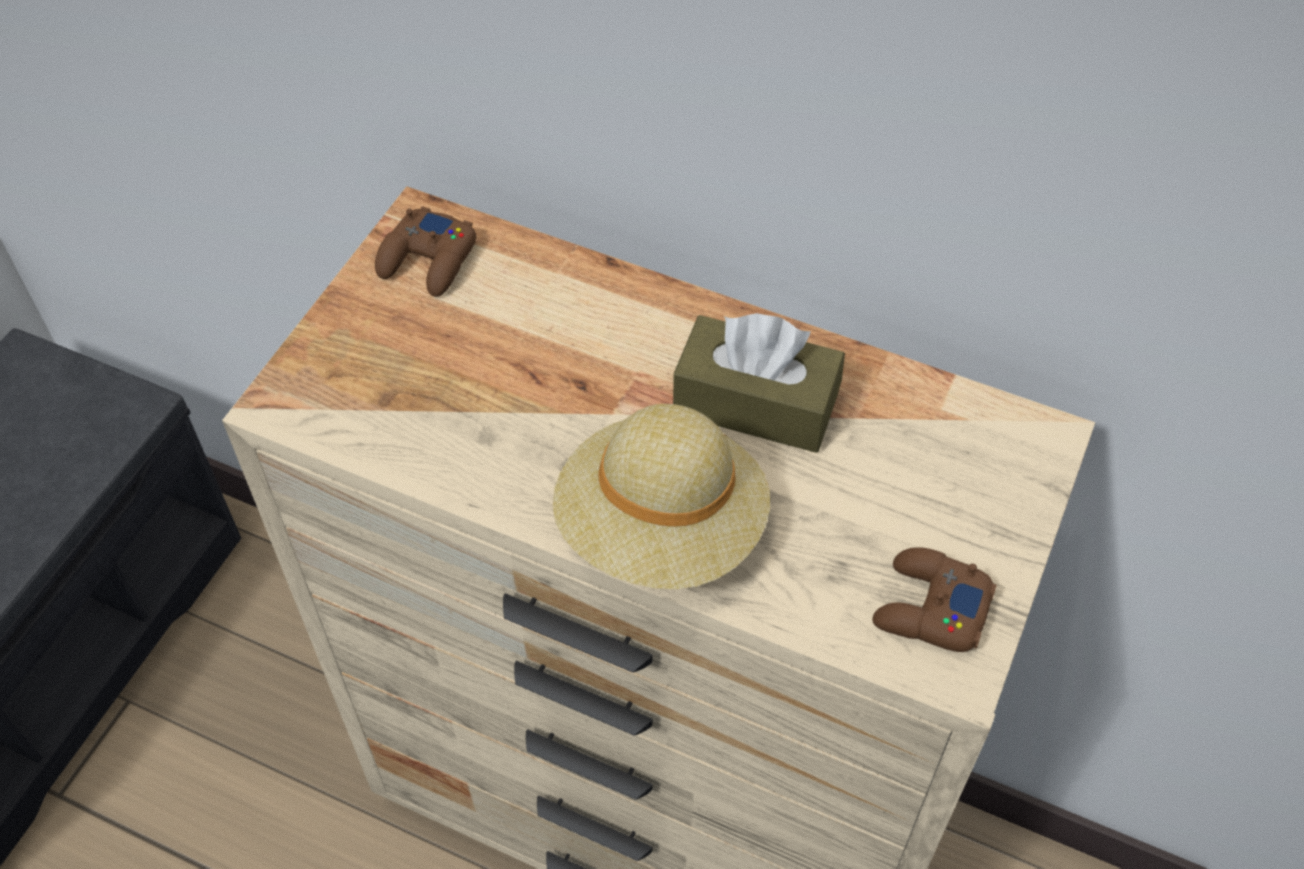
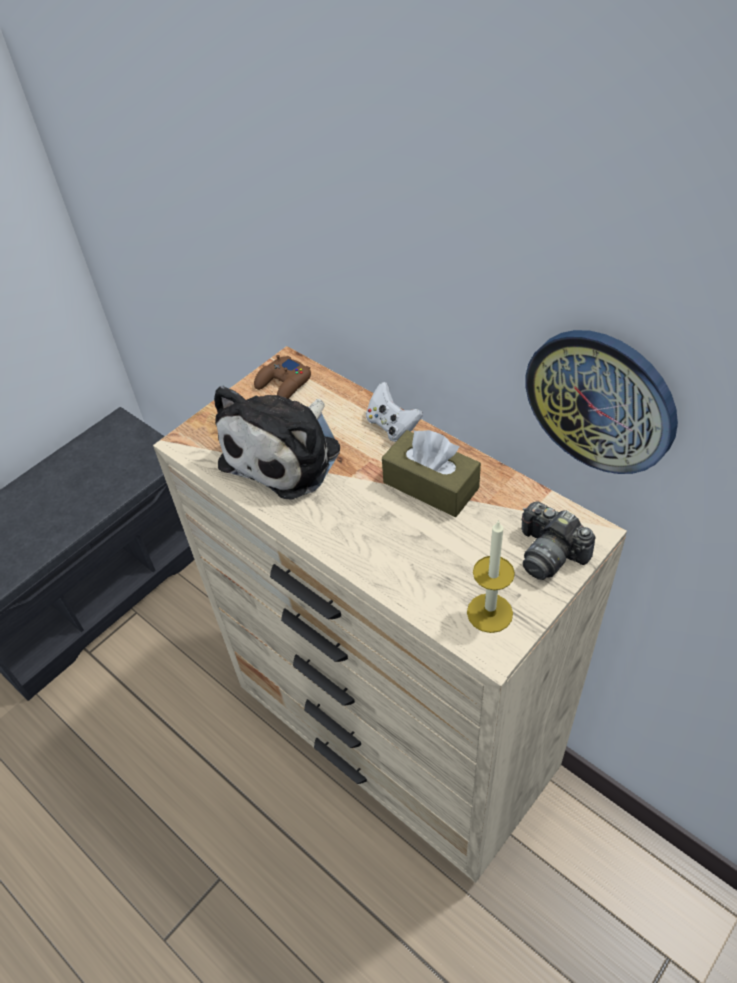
camera: 20 degrees right, 5 degrees down
(481, 391) = (286, 453): none -> plush toy
(652, 307) = (392, 426): none -> white game controller
(662, 528) = (355, 540): beige hat -> none
(930, 608) = (489, 613): brown game controller -> candle
(990, 485) = (549, 553): none -> camera
(1051, 222) = (600, 401): none -> wall clock

